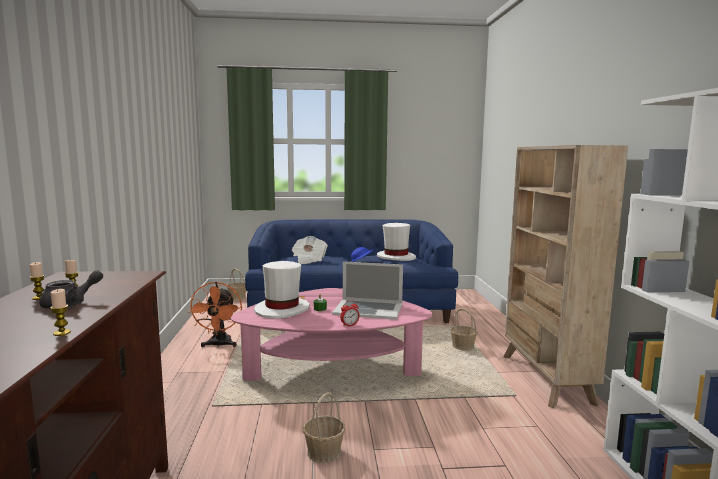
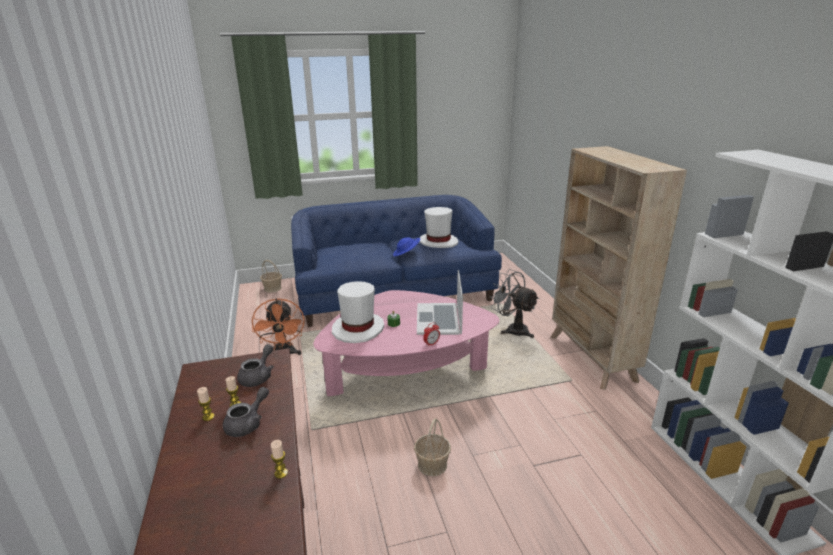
camera: 10 degrees left, 15 degrees up
(116, 281) = (258, 376): none -> grey teapot
(309, 260) = (354, 254): newspaper -> none
(368, 309) = (439, 319): laptop -> laptop turned 90 degrees clockwise
(463, 347) = (512, 329): basket -> grey fan

